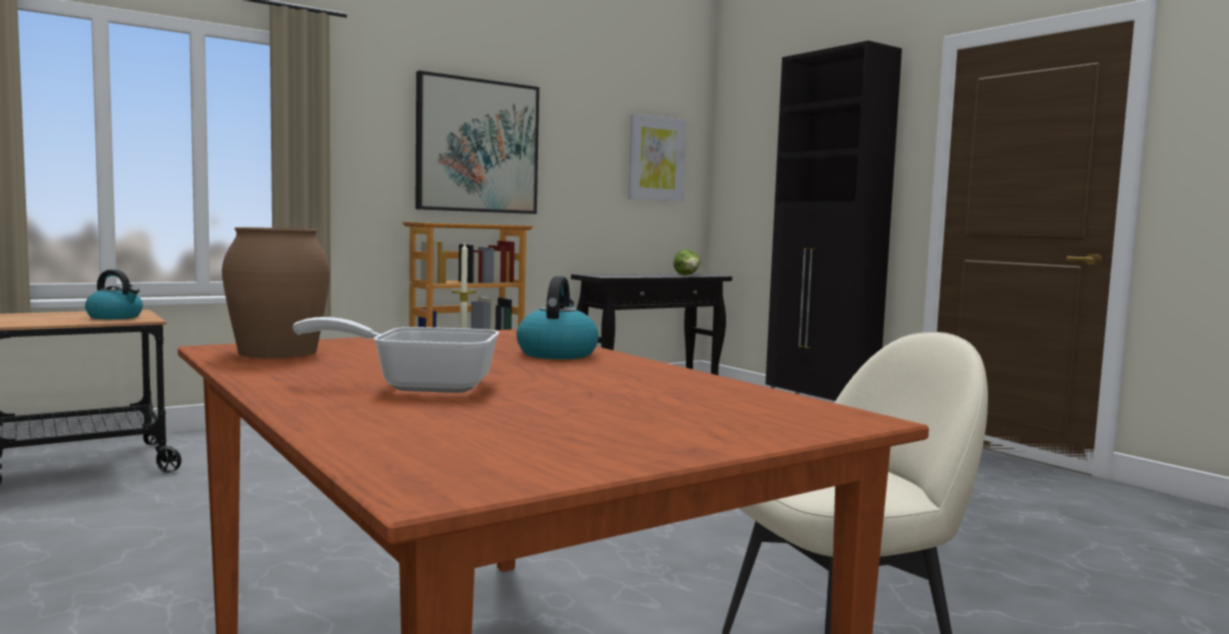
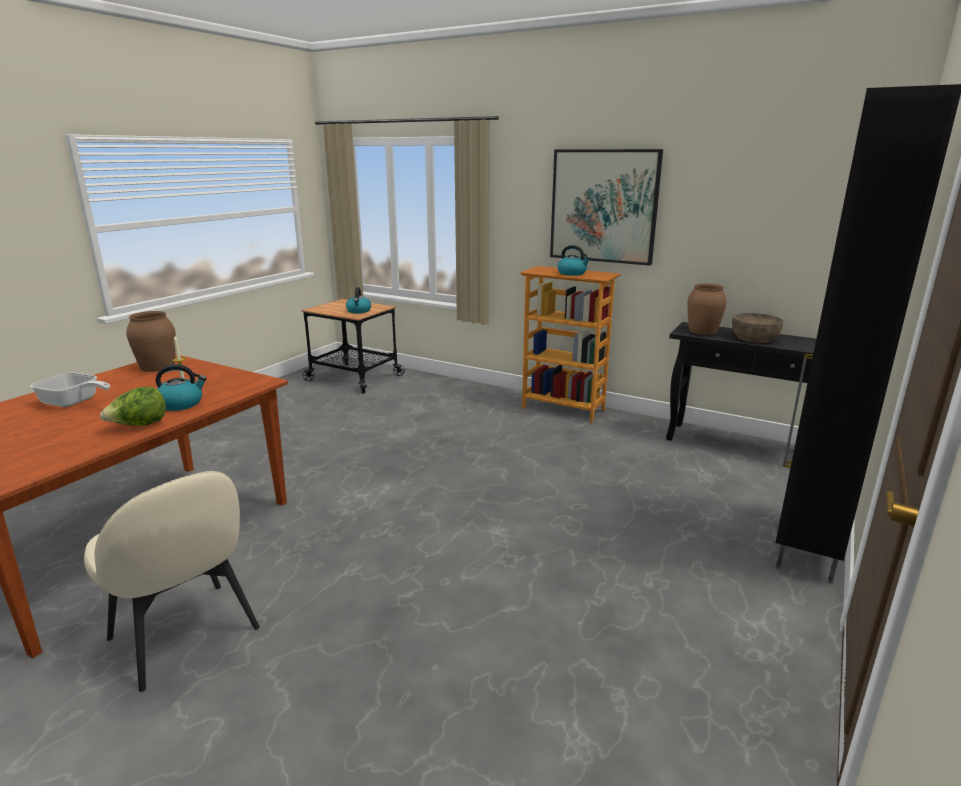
camera: 65 degrees right, 15 degrees up
(420, 385) = (74, 402): frying pan -> frying pan turned 135 degrees clockwise
(475, 223) = (572, 273): none -> kettle
(609, 275) = (702, 330): none -> brown vase
(651, 275) = (754, 338): none -> brown bowl
(656, 158) = (812, 211): picture -> none
(687, 275) = (801, 345): lettuce -> lettuce (139, 426)

